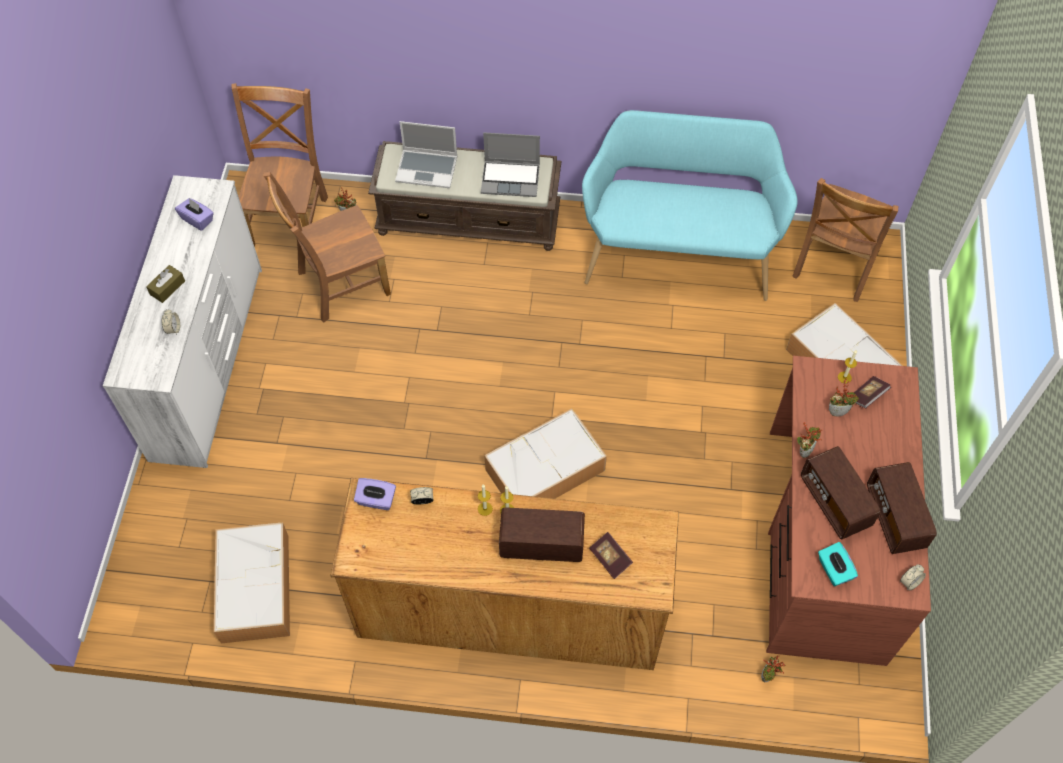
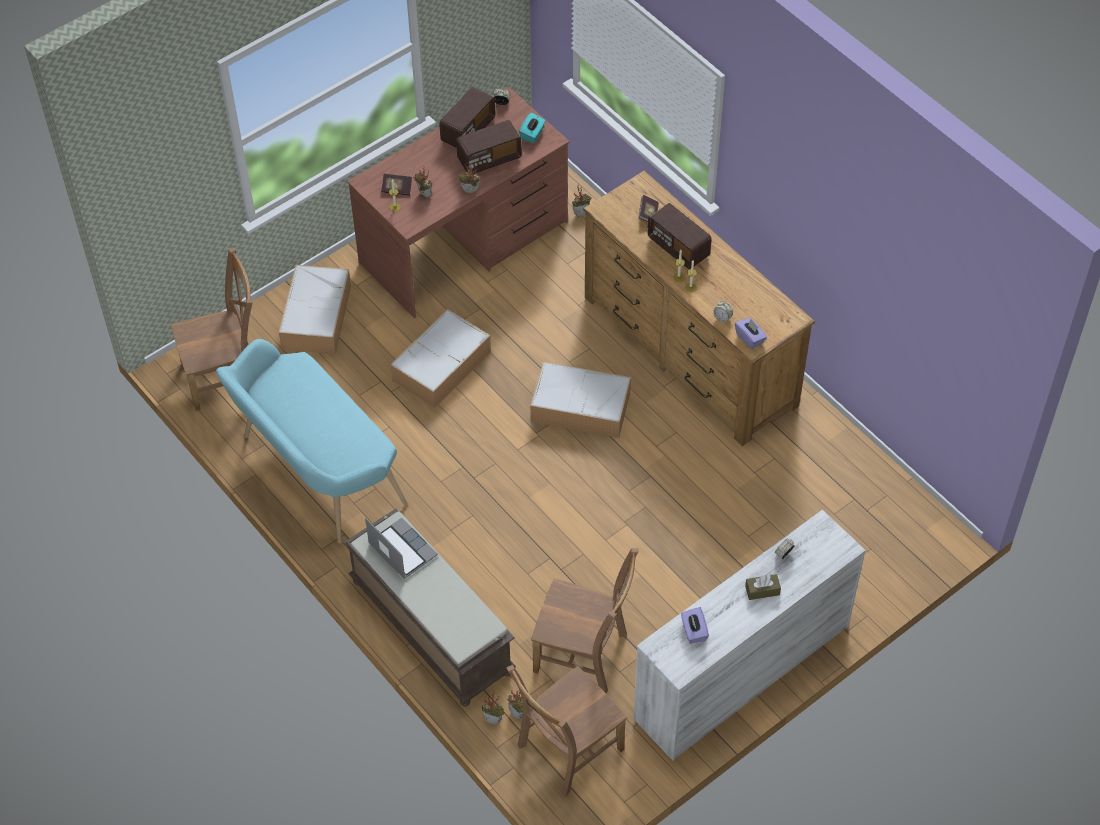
camera: 135 degrees left, 5 degrees down
(255, 586) = (839, 484): storage box -> storage box (441, 367)
(360, 199) = (493, 719): none -> potted plant
(427, 169) = (452, 610): laptop -> none
(835, 502) = (489, 159): radio -> radio turned 45 degrees clockwise

